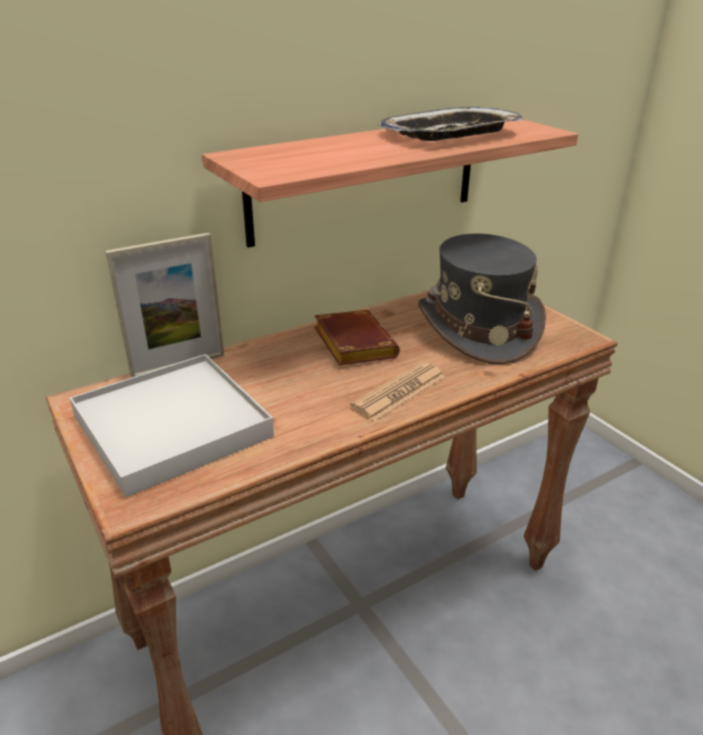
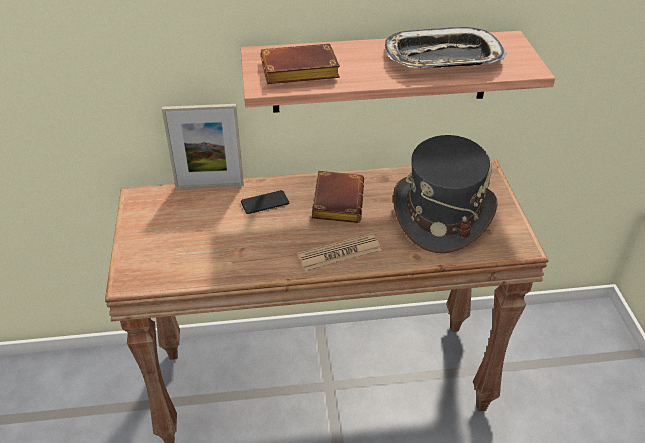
camera: 25 degrees right, 10 degrees up
(172, 426) = (179, 233): white tray -> none
(265, 366) = (265, 203): none -> phone
(302, 161) = (297, 72): none -> brown book

